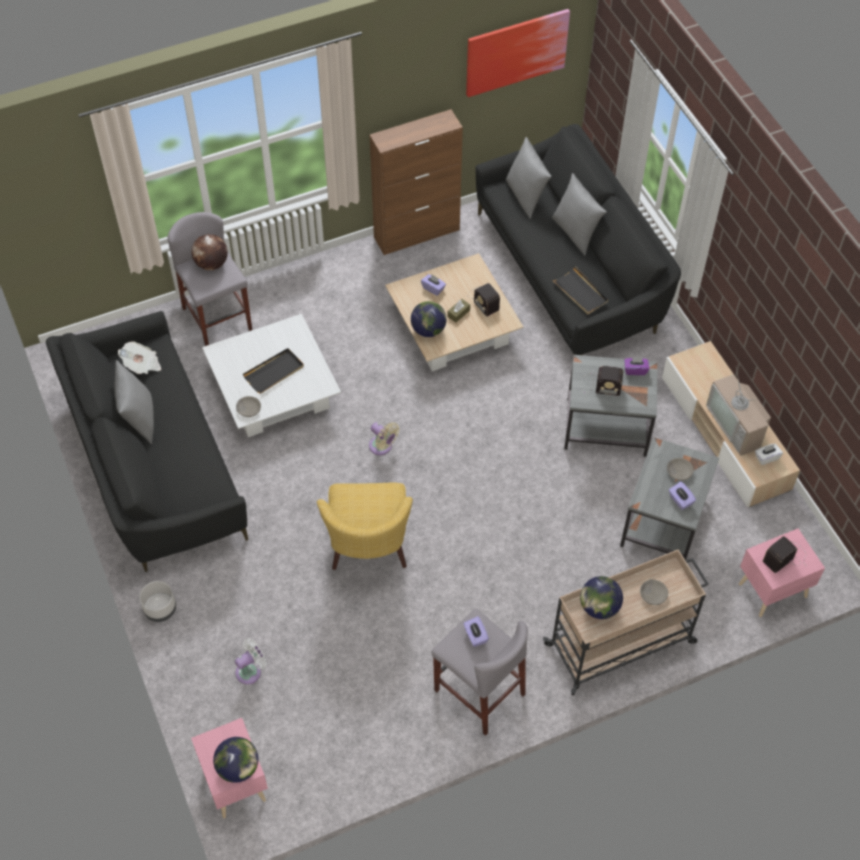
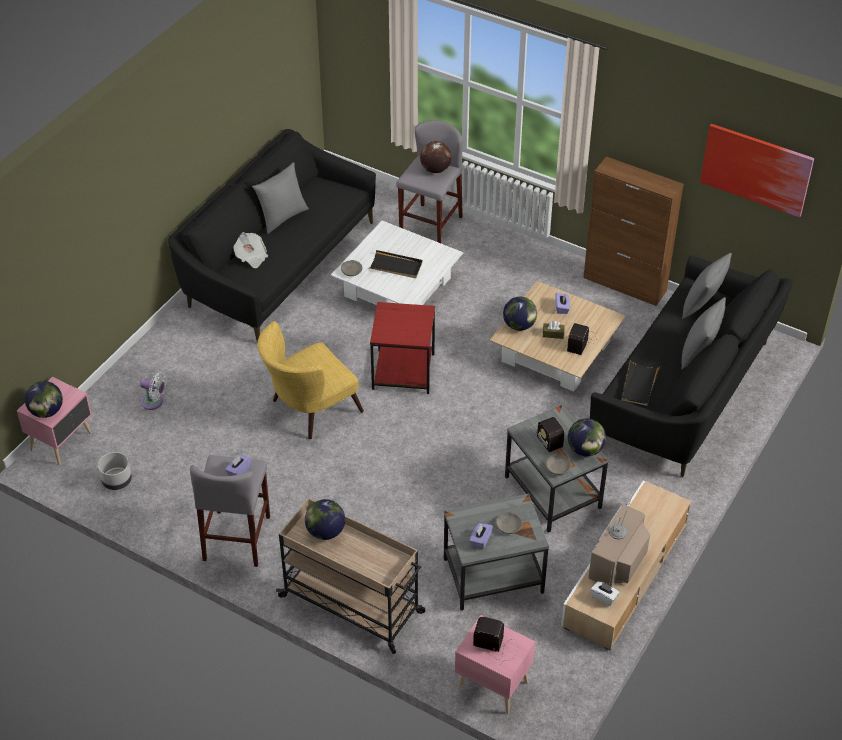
camera: 55 degrees right, 10 degrees down
(142, 365) = (327, 194): newspaper -> newspaper (251, 257)
(160, 609) = (165, 331): grey planter -> grey planter (117, 481)
(382, 447) = (404, 371): beige fan -> red side table
(635, 370) = (585, 449): purple tissue box -> globe
(653, 594) = (366, 560): grey bowl -> grey bowl (558, 467)

